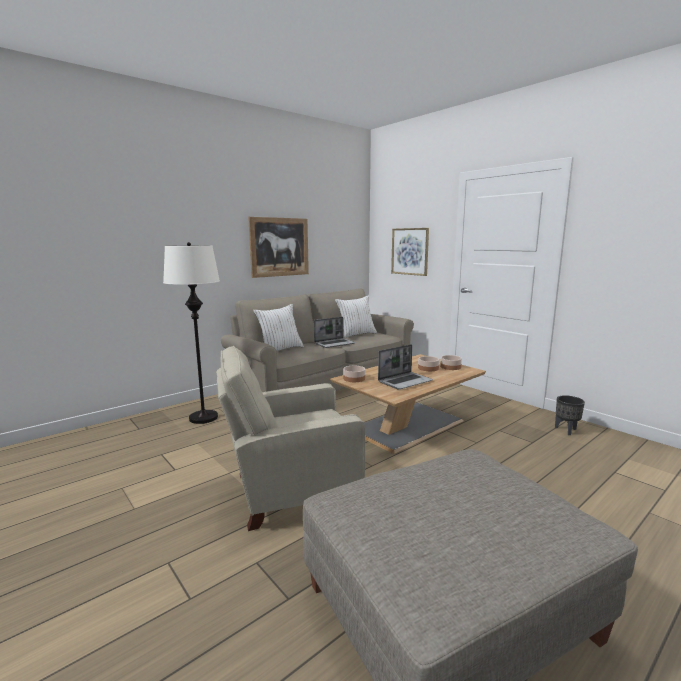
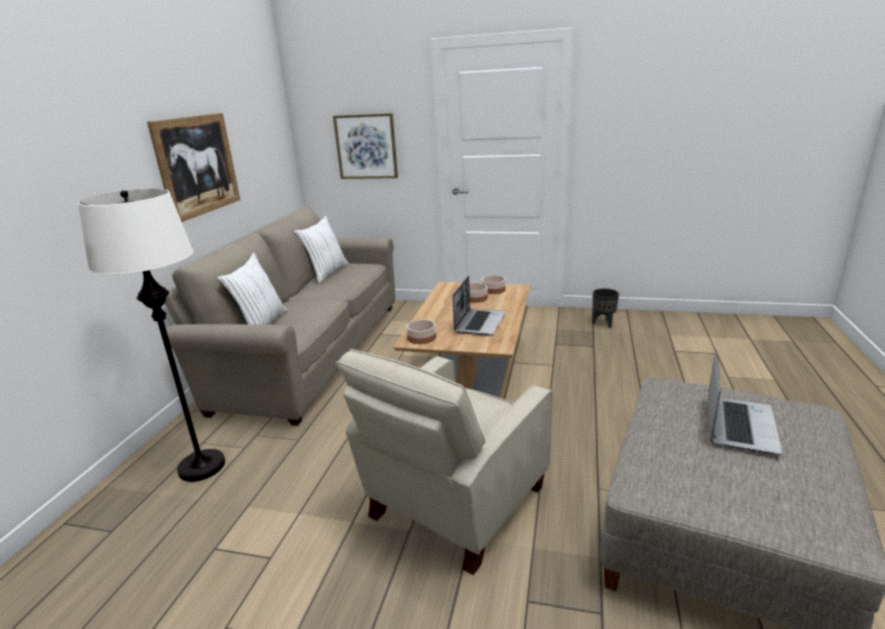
camera: 35 degrees left, 10 degrees up
(335, 344) = (322, 295): laptop -> laptop (738, 425)

